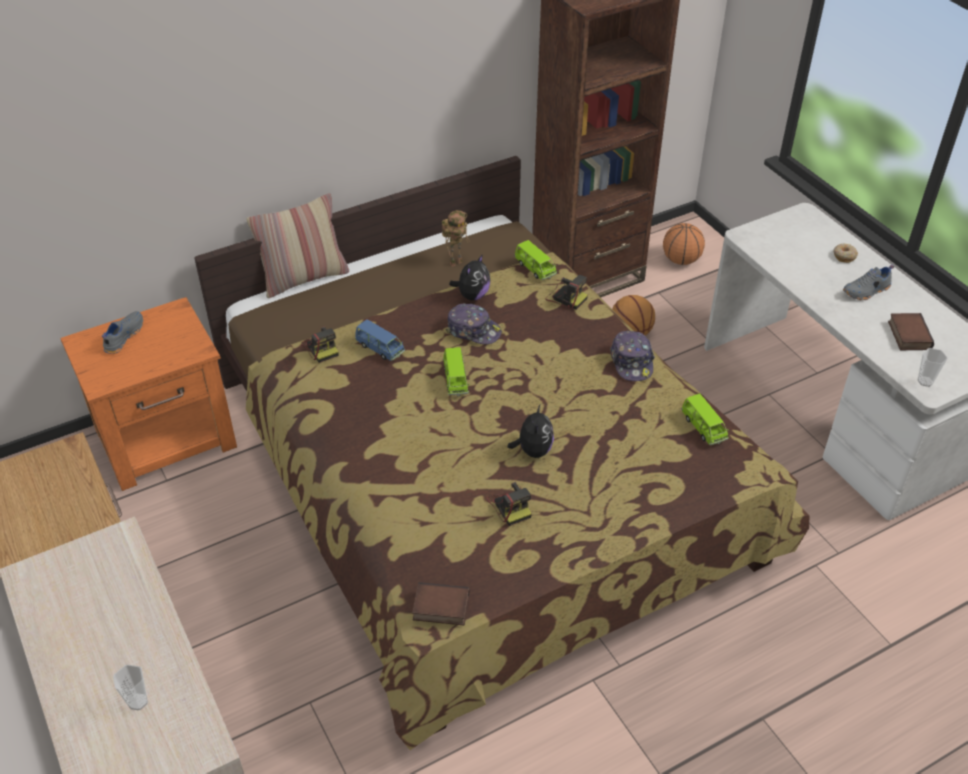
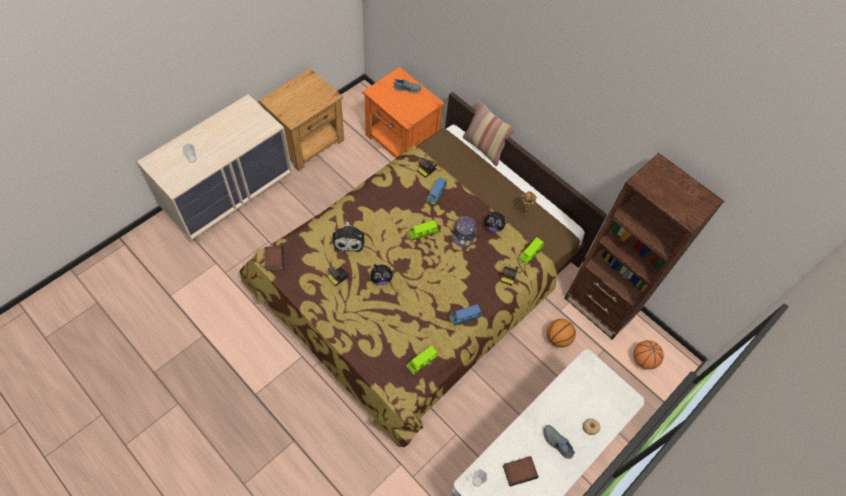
camera: 70 degrees right, 15 degrees up
(434, 482) = (349, 239): none -> plush toy
(632, 362) = (464, 317): cap -> blue toy car

